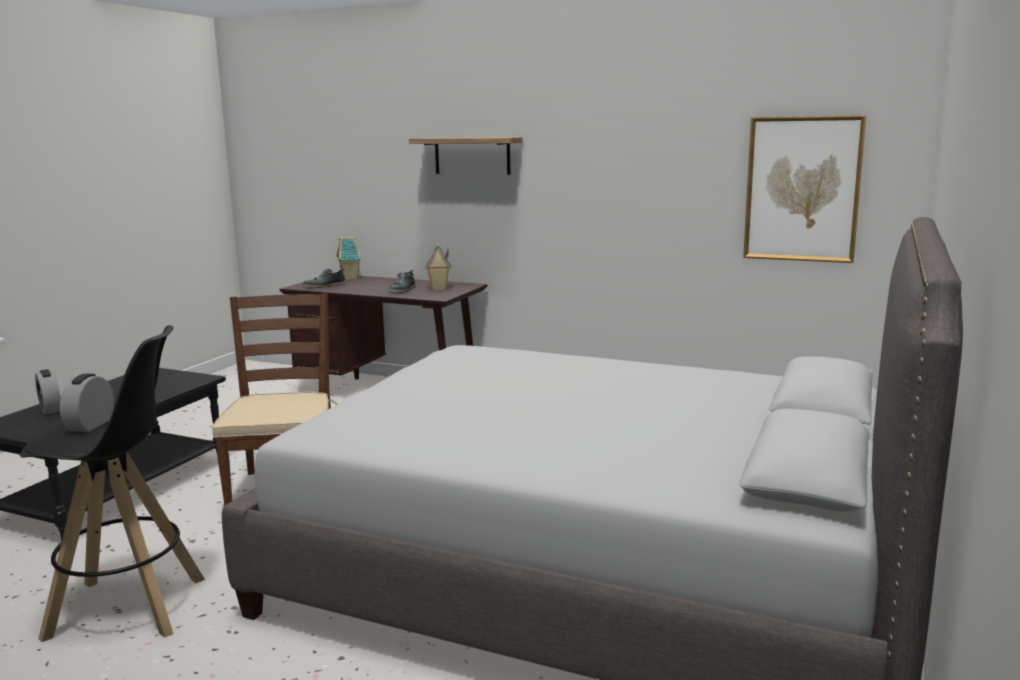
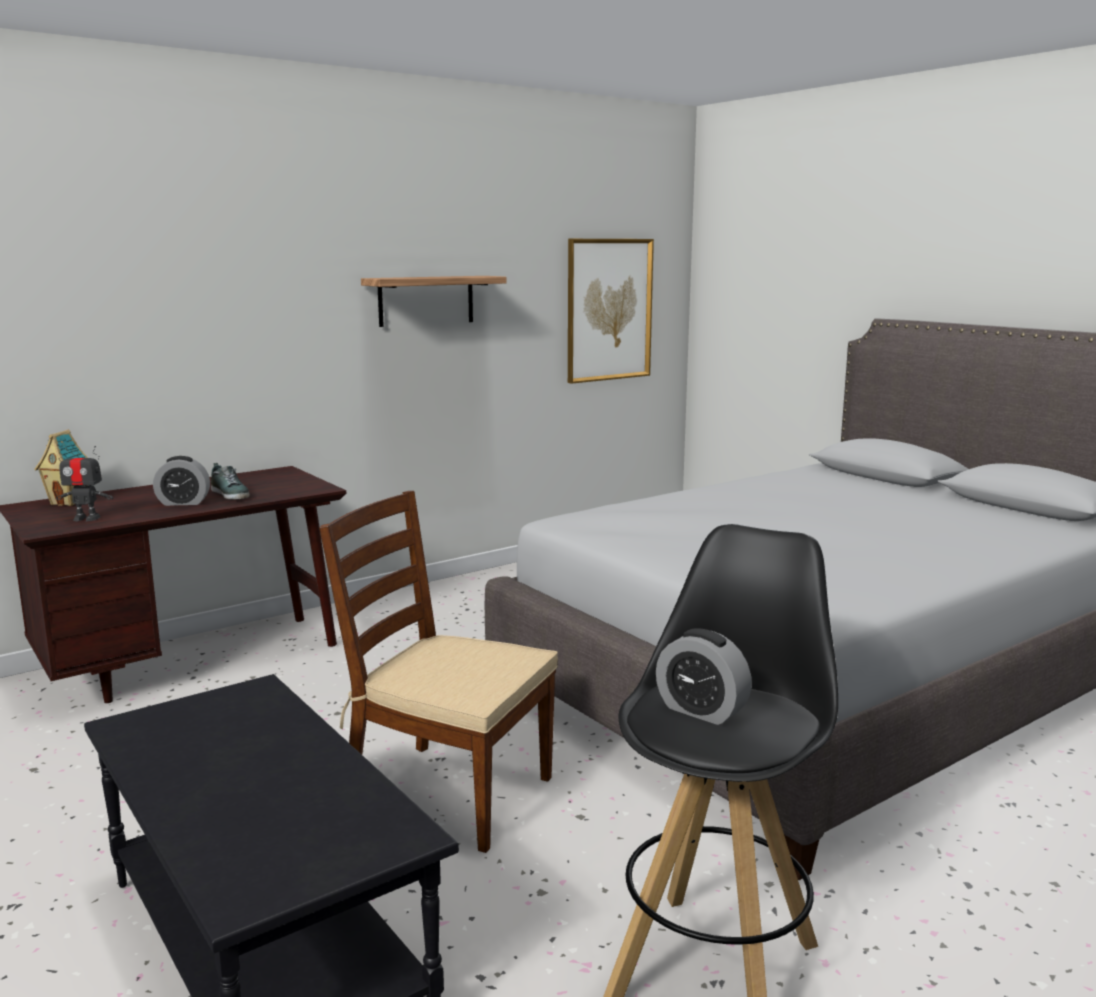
camera: 60 degrees left, 0 degrees up
(51, 409) = (224, 830): alarm clock -> alarm clock (183, 503)
(324, 286) = (86, 518): shoe -> toy robot
(438, 289) = (267, 482): toy house -> none
(472, 156) = (258, 286): shelf -> shelf (426, 300)

